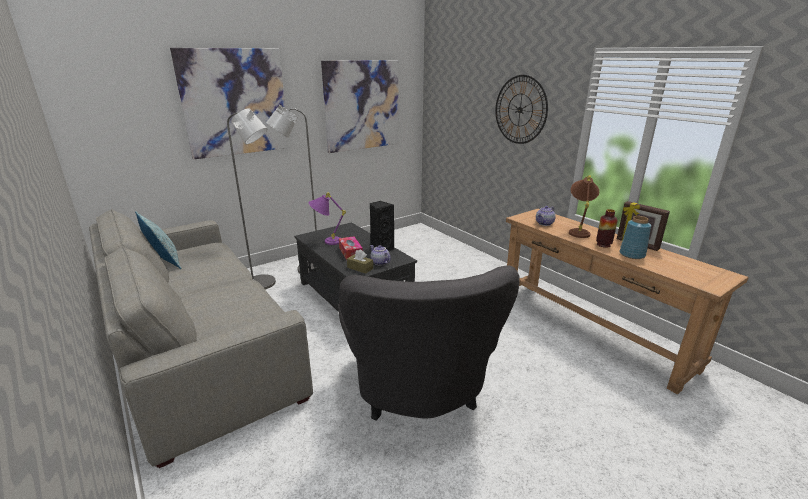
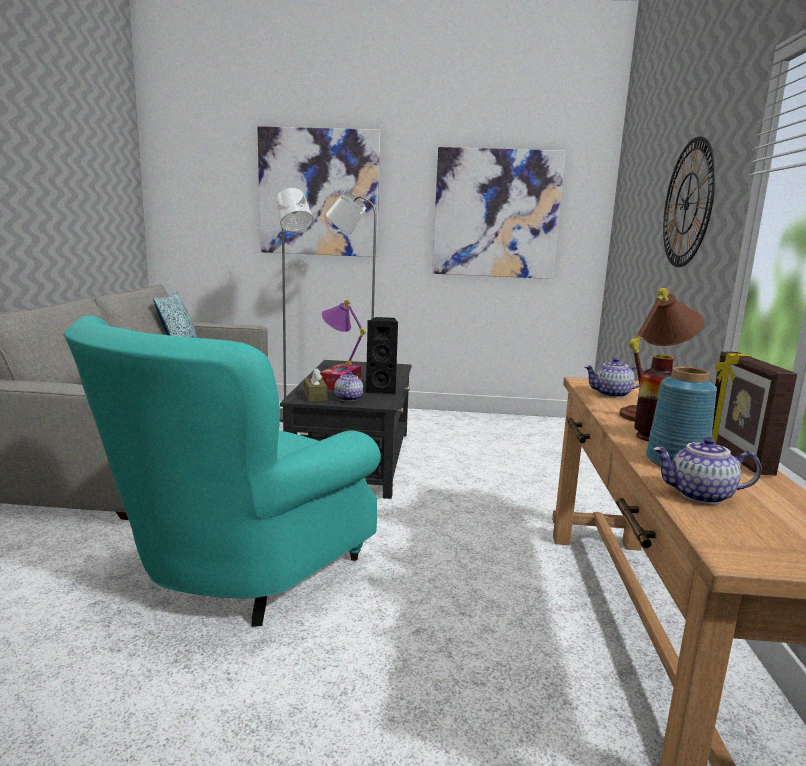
camera: 40 degrees right, 10 degrees down
(419, 392) = (236, 572): grey armchair -> turquoise armchair
(664, 267) = (700, 496): none -> teapot

